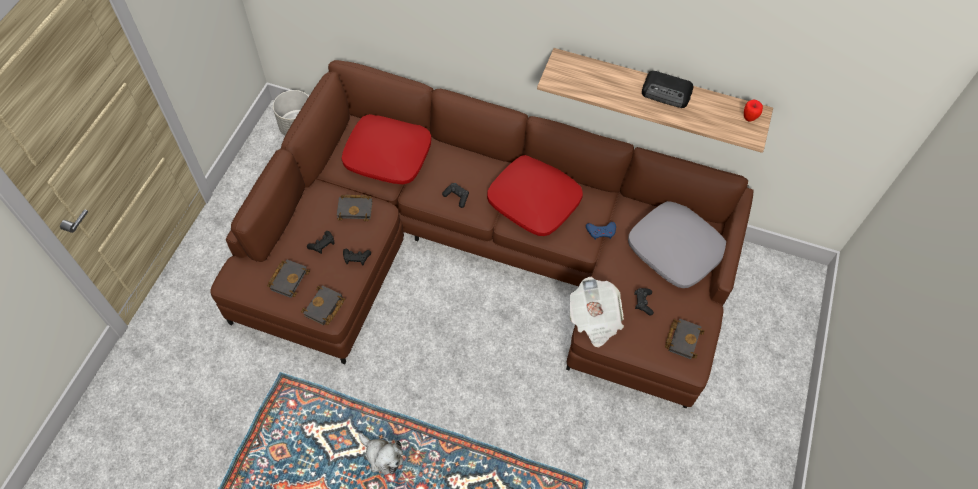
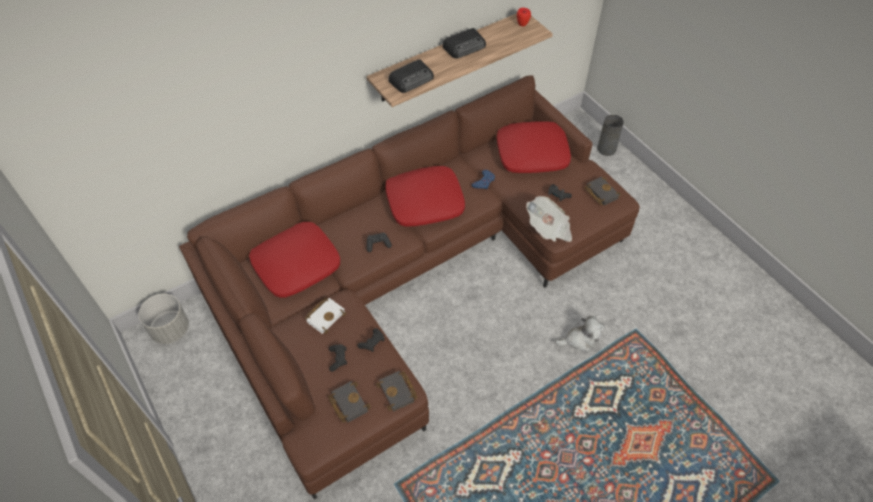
camera: 50 degrees left, 5 degrees down
(356, 208) = (325, 315): black book -> white book
(382, 456) = (525, 450): plush toy -> plush toy (580, 340)
(582, 81) = (412, 79): none -> radio
(675, 249) = (532, 153): grey pillow -> red pillow
(794, 324) = (607, 149): none -> grey vase

